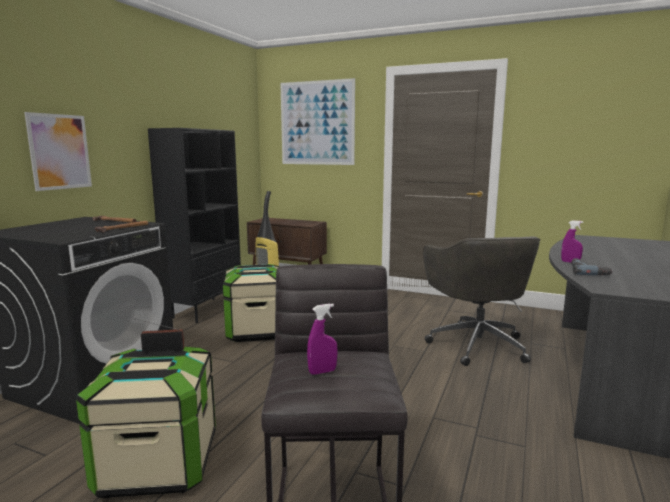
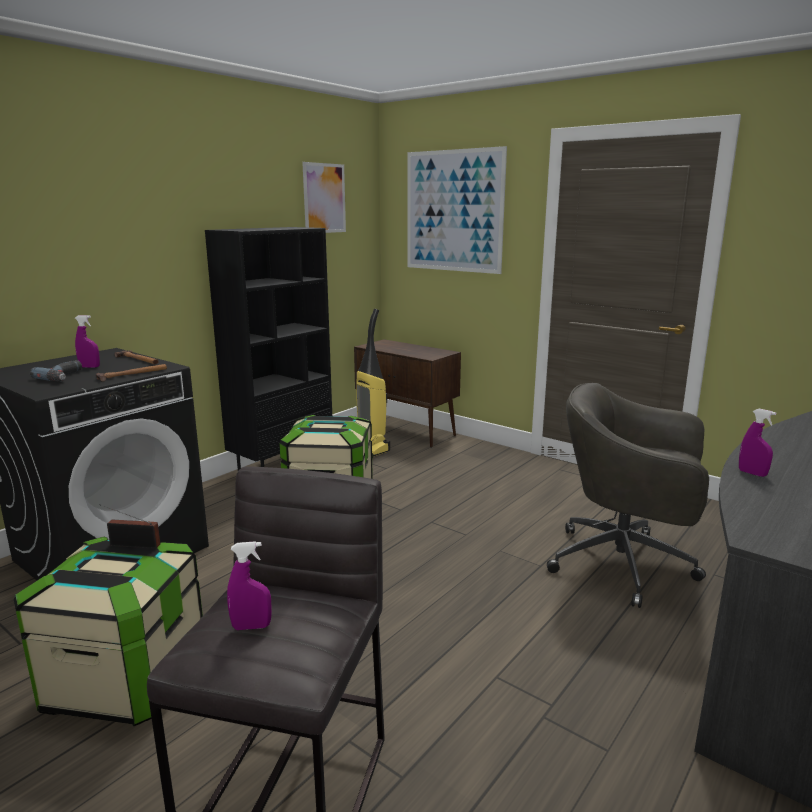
camera: 15 degrees right, 5 degrees up
(59, 152) = (82, 268): picture -> picture (324, 198)
(79, 226) = (89, 367): none -> purple spray bottle
(476, 344) = (625, 564): grey office chair -> grey office chair turned 105 degrees clockwise
(588, 271) = (764, 498): power drill -> power drill (65, 376)

